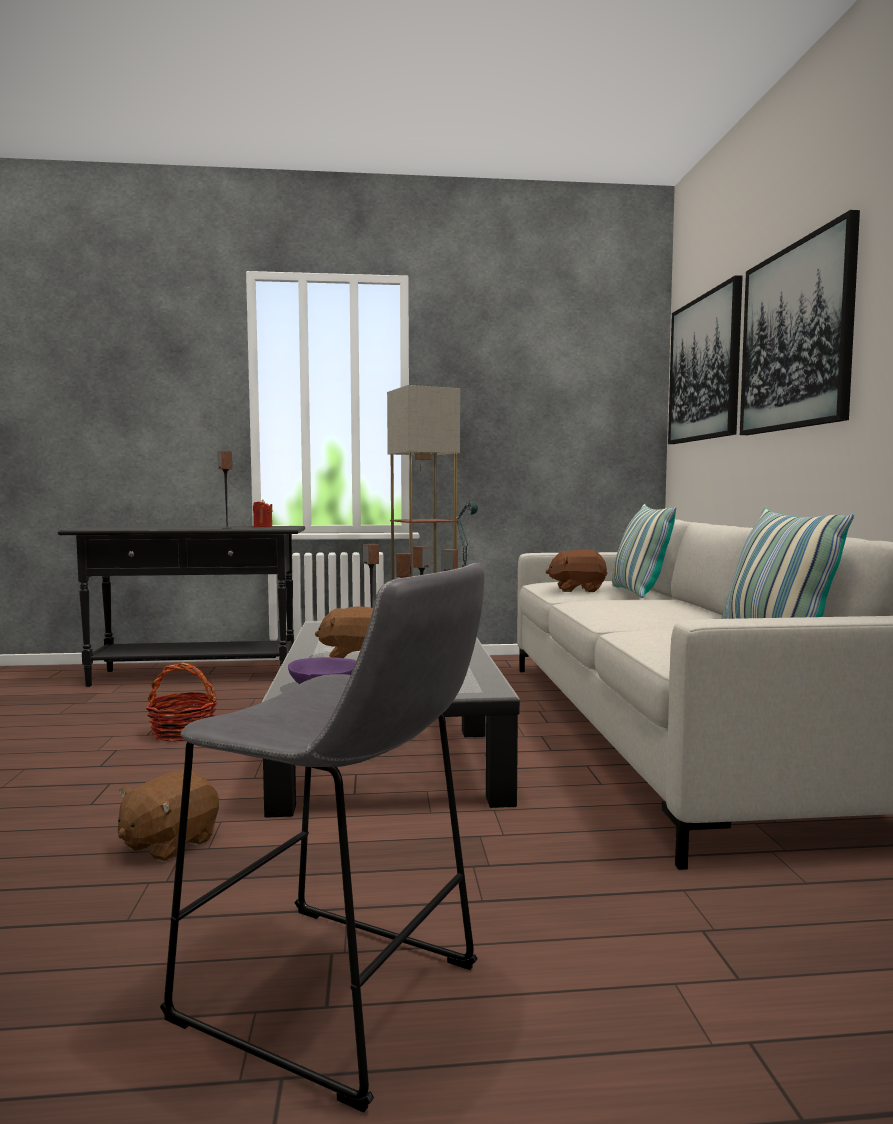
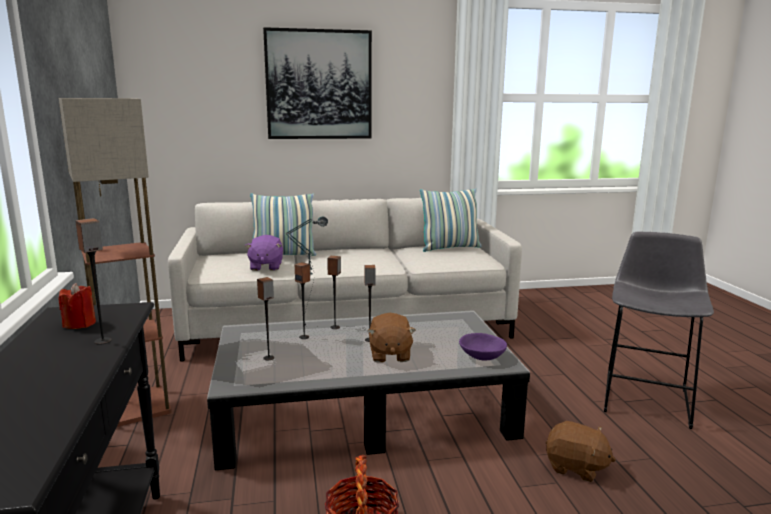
camera: 95 degrees left, 10 degrees up
(577, 590) = (265, 267): brown plush toy -> purple plush toy
(704, 368) = (195, 82): picture -> none

